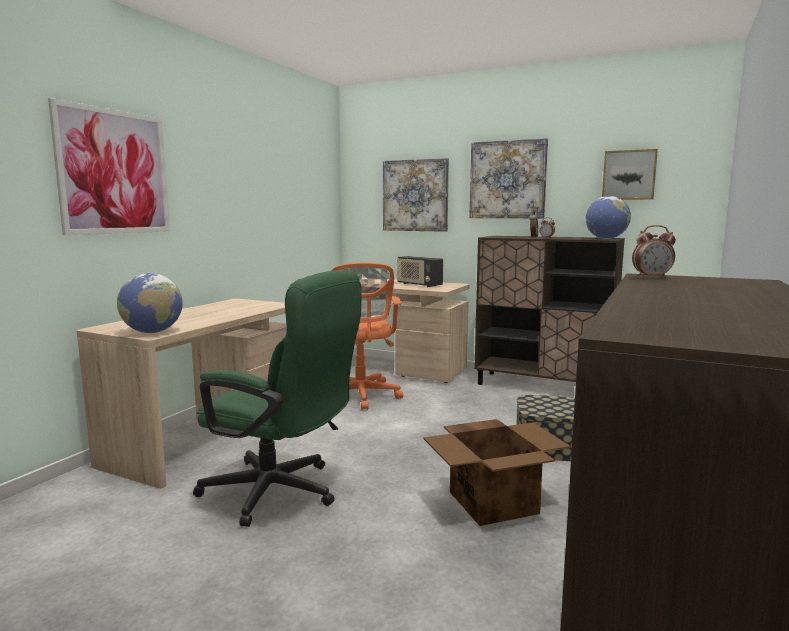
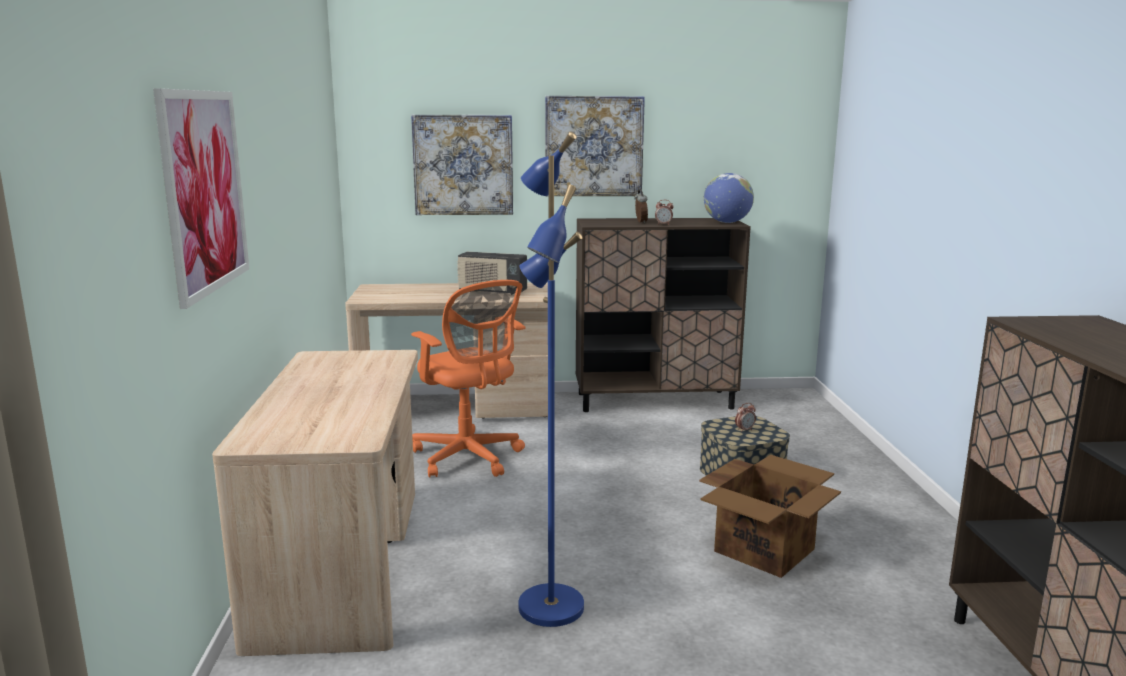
camera: 30 degrees left, 5 degrees up
(152, 332) = (348, 436): globe -> none
(281, 493) = (548, 607): green office chair -> blue floor lamp
(629, 175) = (736, 145): picture -> none
(651, 278) = (1030, 325): alarm clock -> alarm clock (744, 430)

